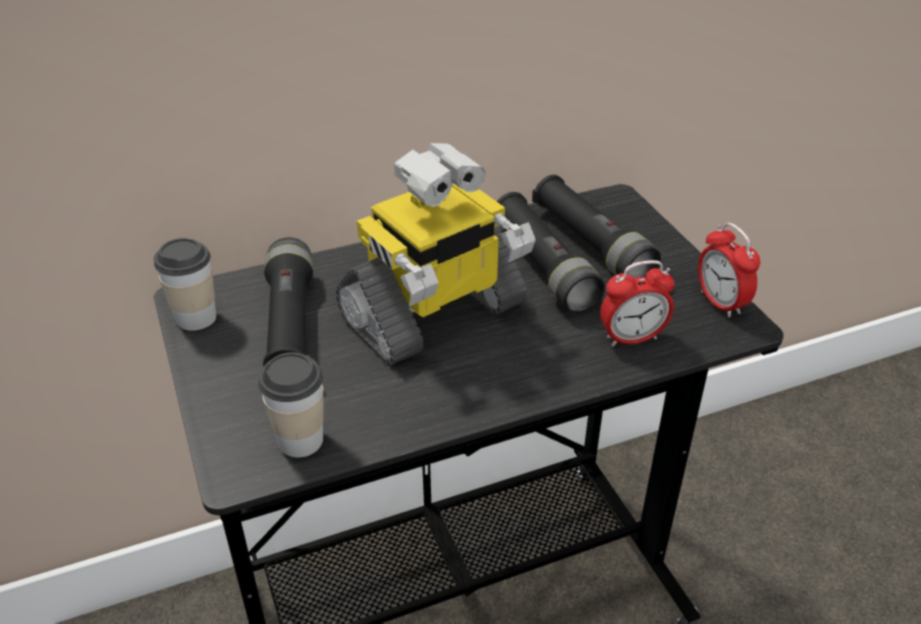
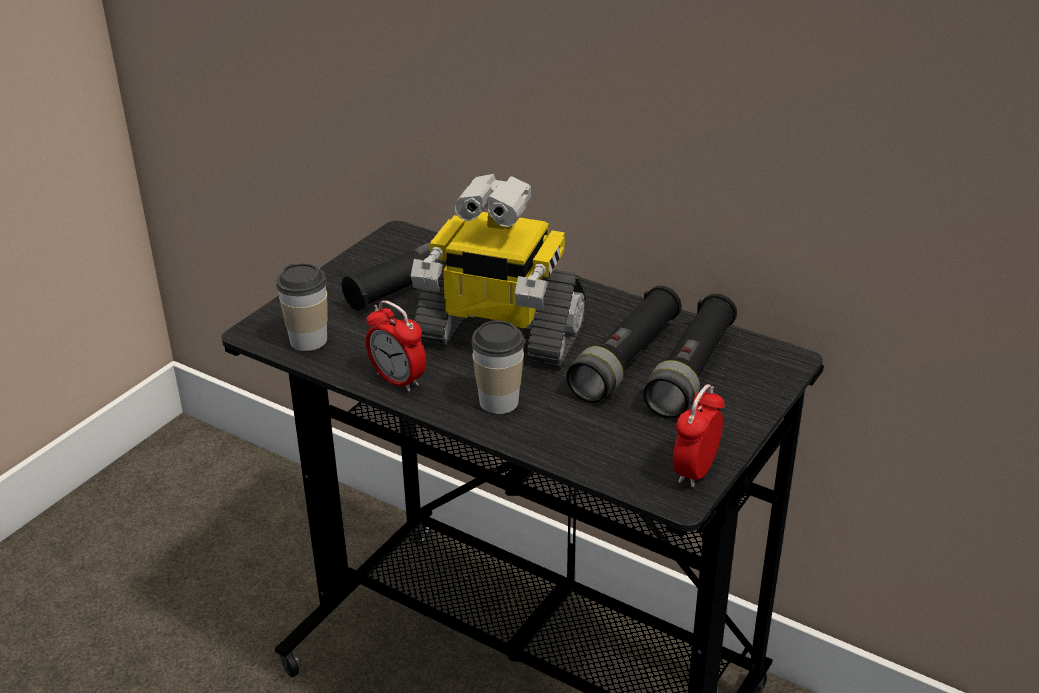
camera: 55 degrees right, 5 degrees down
(196, 318) = (382, 247): cup -> cup (499, 401)
(632, 338) = (583, 439): alarm clock -> alarm clock (398, 380)

